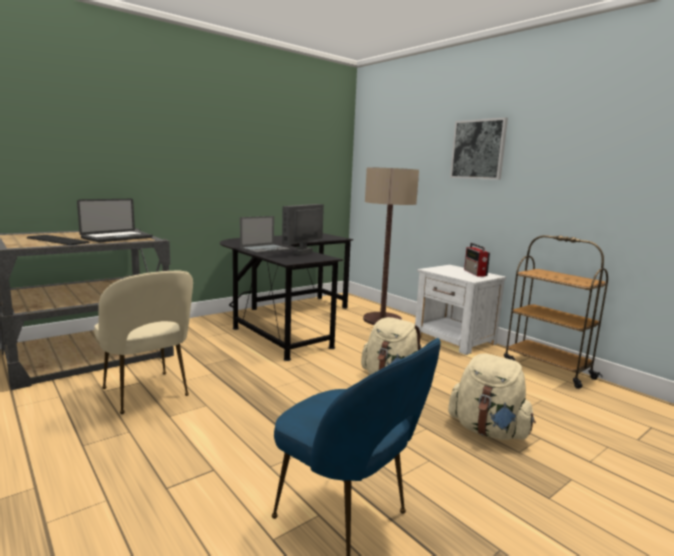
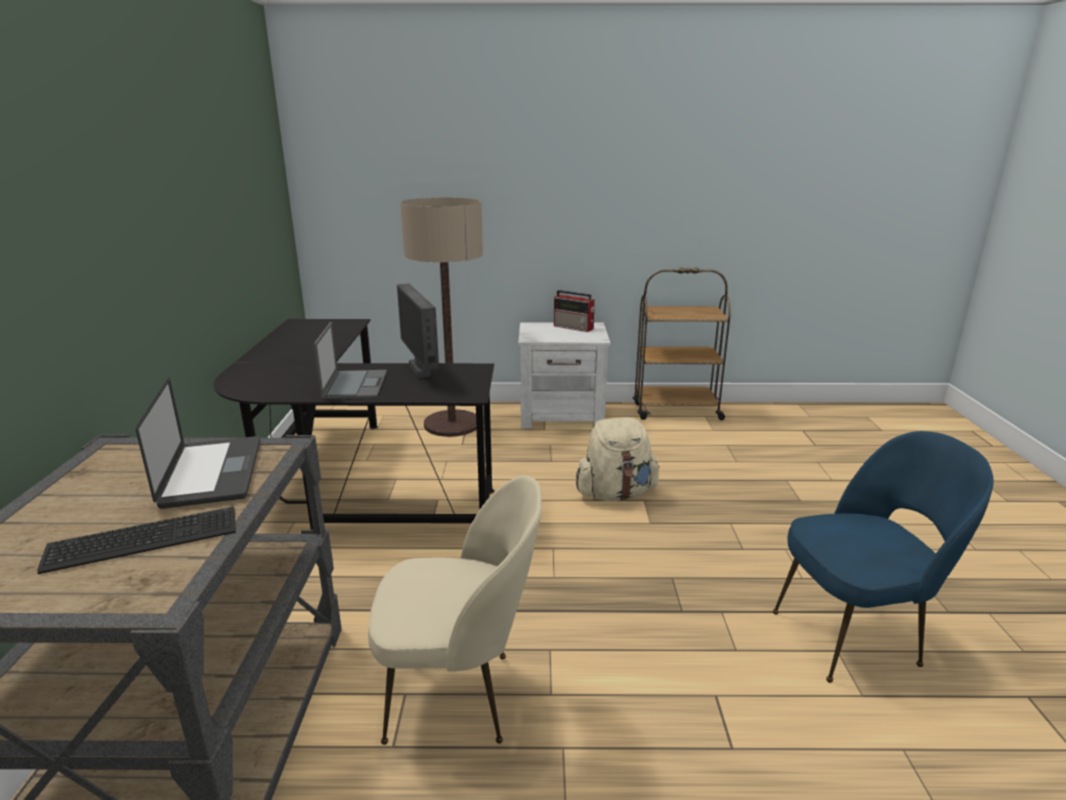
camera: 50 degrees left, 10 degrees up
(478, 149) = (544, 164): picture -> none
(488, 431) = (758, 496): beige backpack -> none

